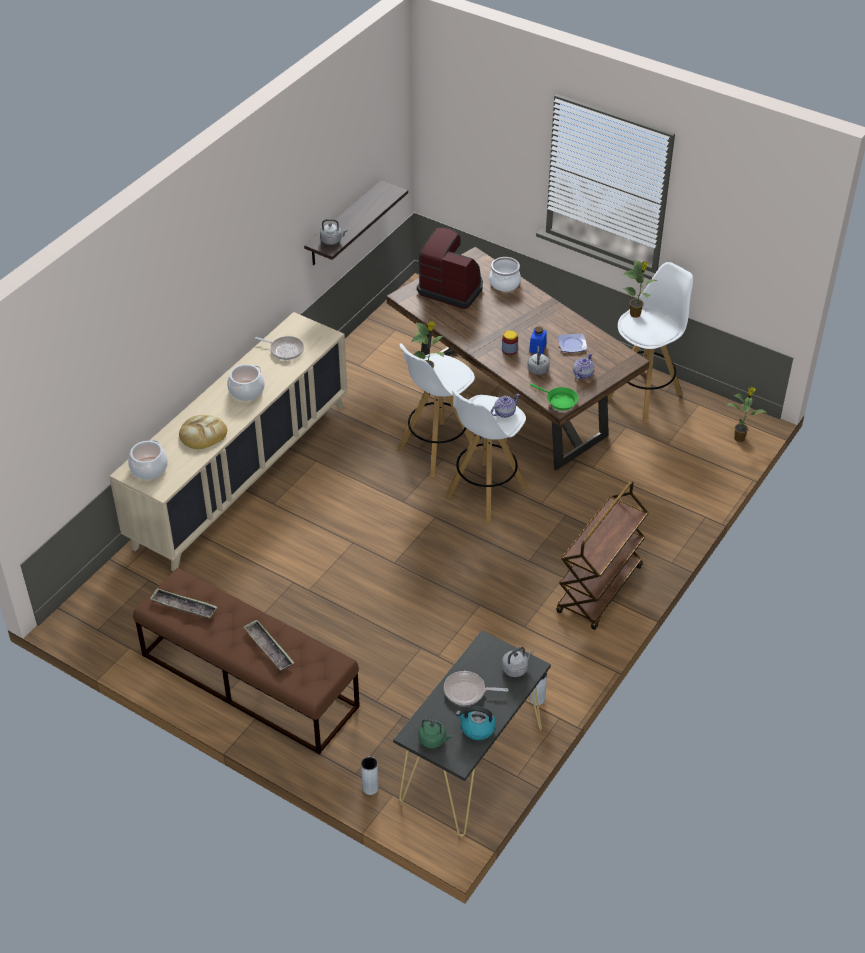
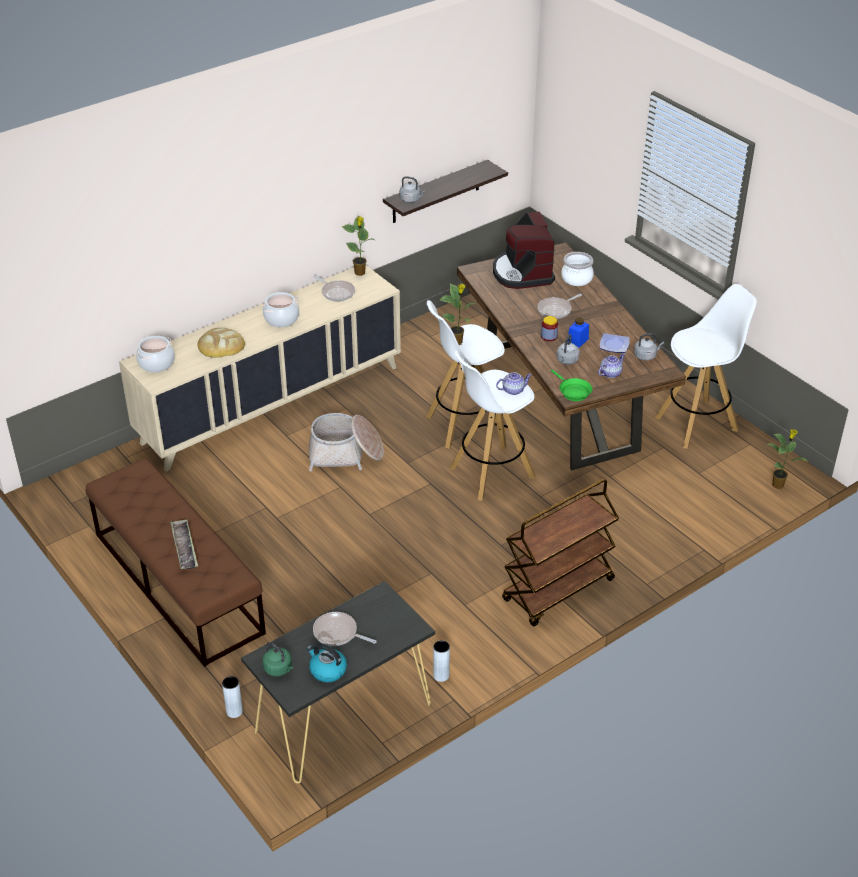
camera: 20 degrees right, 5 degrees down
(183, 606) = (130, 492): tray -> none
(340, 508) = (345, 454): none -> basket
(451, 288) = (522, 273): coffee machine -> coffee machine turned 150 degrees counterclockwise
(502, 320) = (556, 310): none -> frying pan
(516, 668) = (398, 625): grey kettle -> grey kettle (646, 356)
(636, 314) = (695, 332): potted plant -> potted plant (360, 273)

